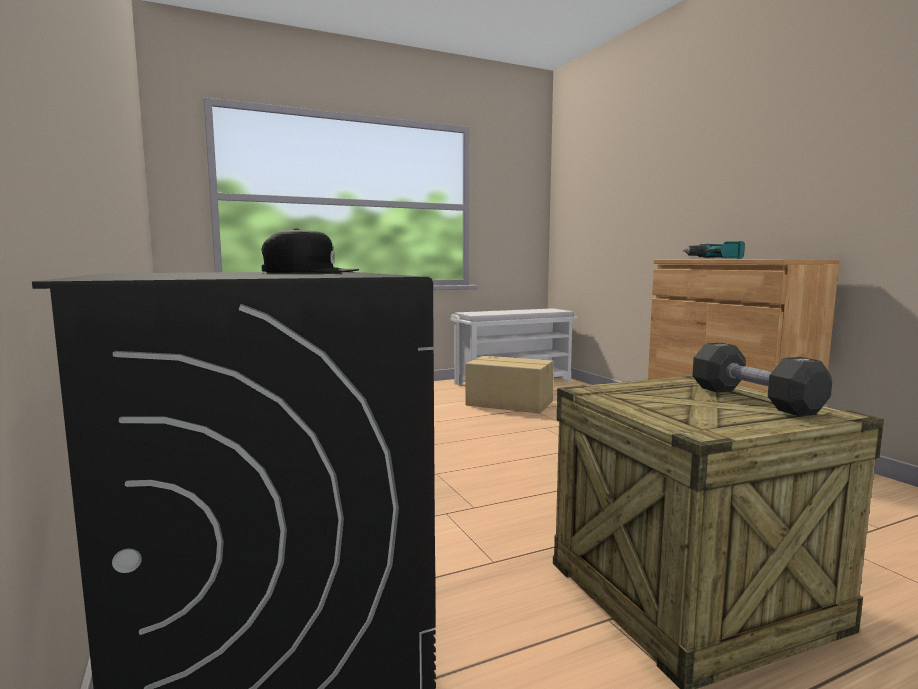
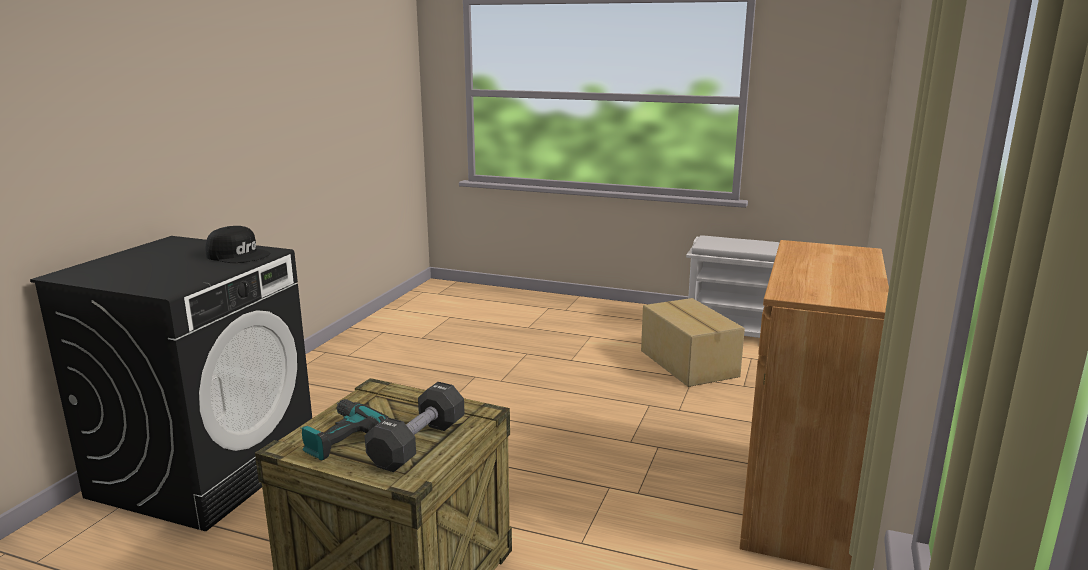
camera: 45 degrees right, 10 degrees up
(715, 258) = (802, 263): power drill -> power drill (340, 438)

